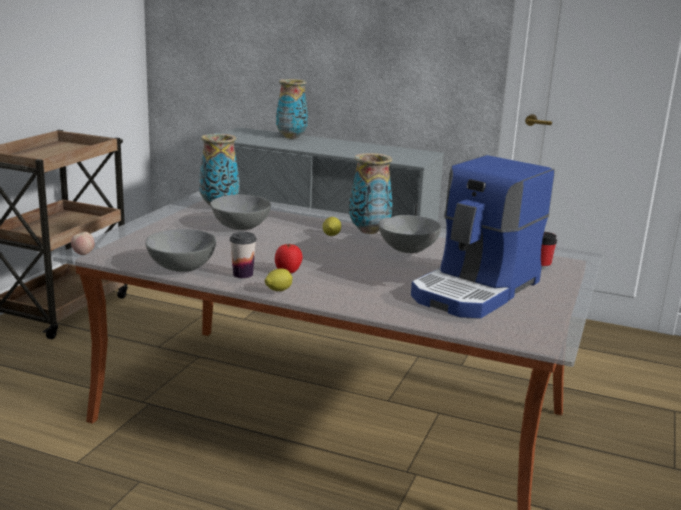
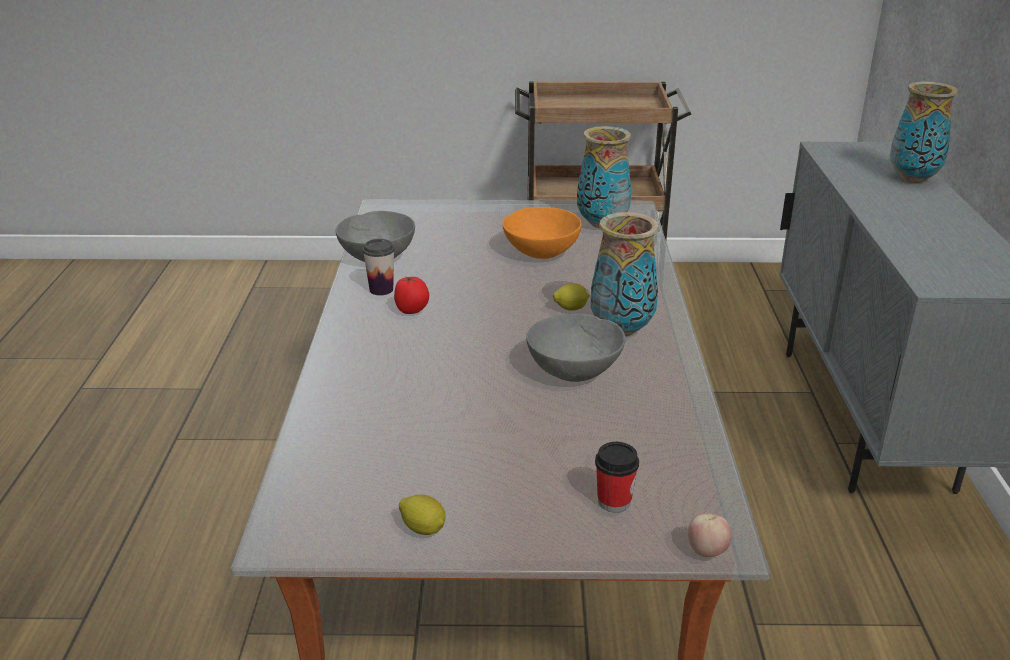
camera: 70 degrees right, 10 degrees up
(83, 254) = (376, 208): apple -> apple (707, 551)
(241, 226) = (541, 252): grey bowl -> orange bowl
(278, 290) = (346, 318): lemon -> lemon (423, 528)
(477, 290) = (448, 452): coffee machine -> none

